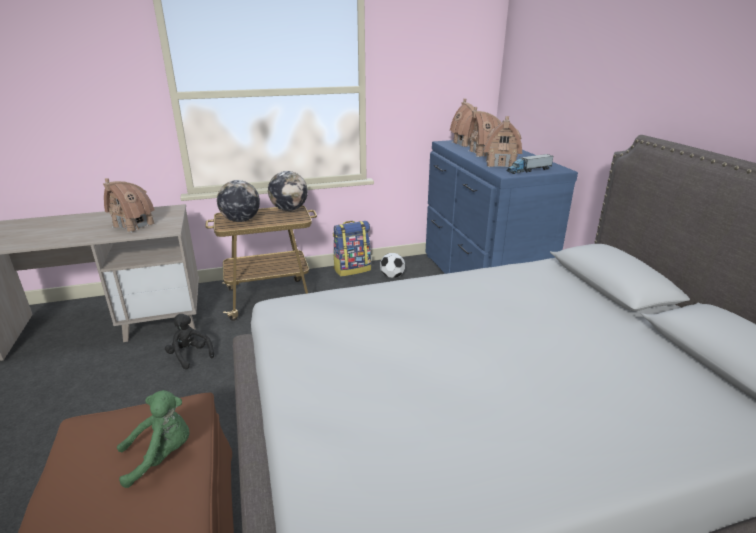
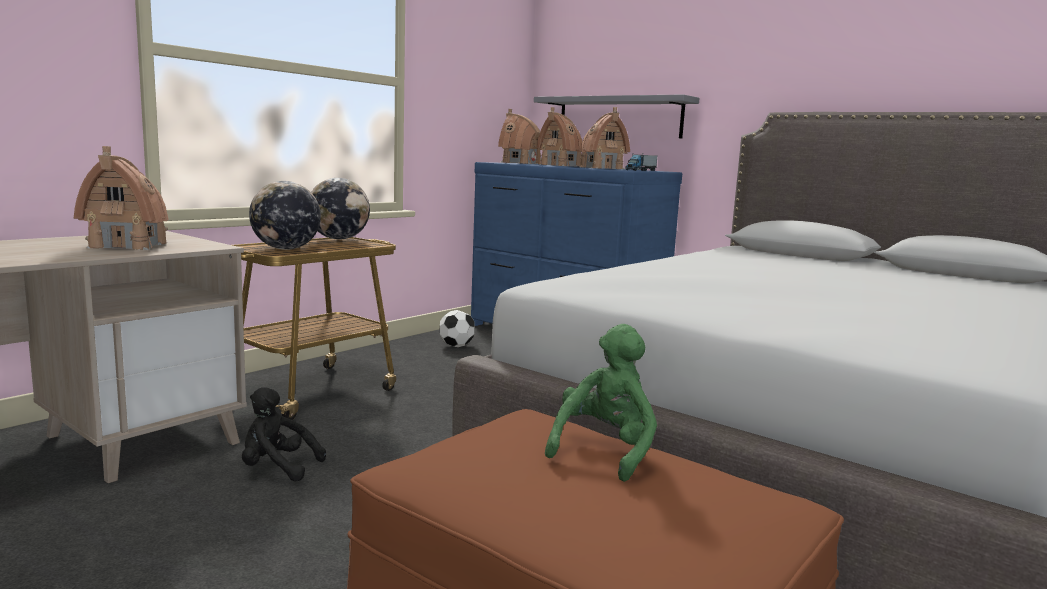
camera: 35 degrees left, 15 degrees down
(352, 269) = (392, 347): backpack -> none
(547, 111) = (619, 117): none -> grey shelf

